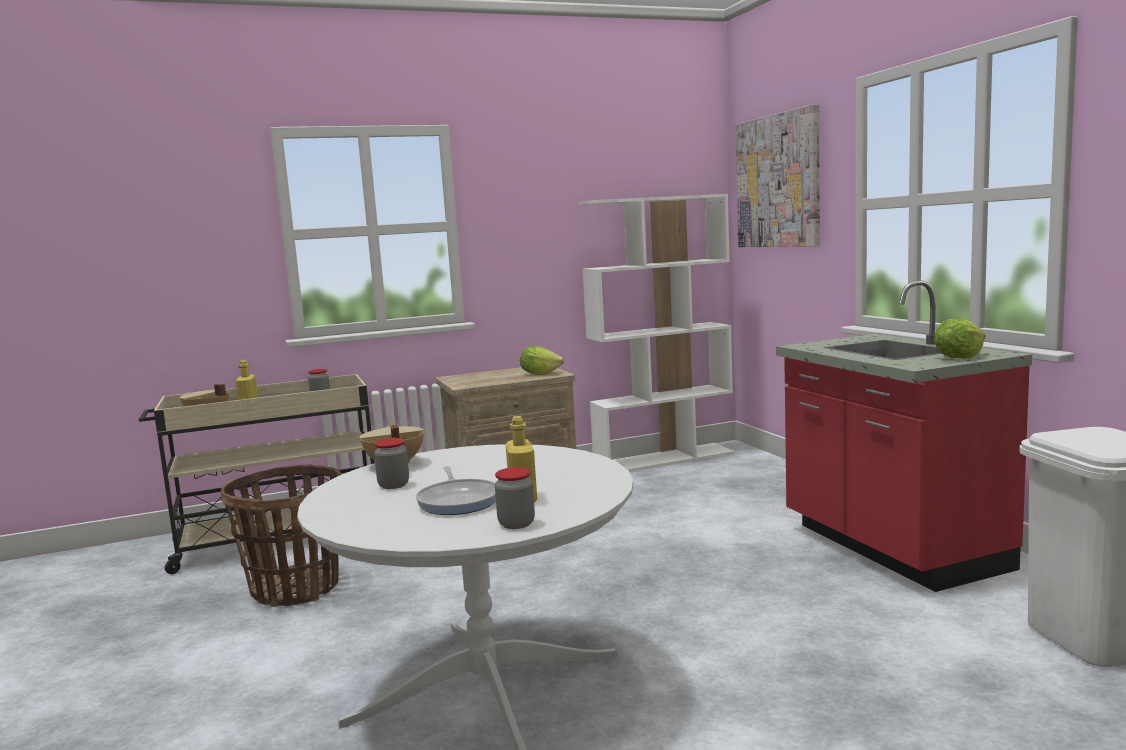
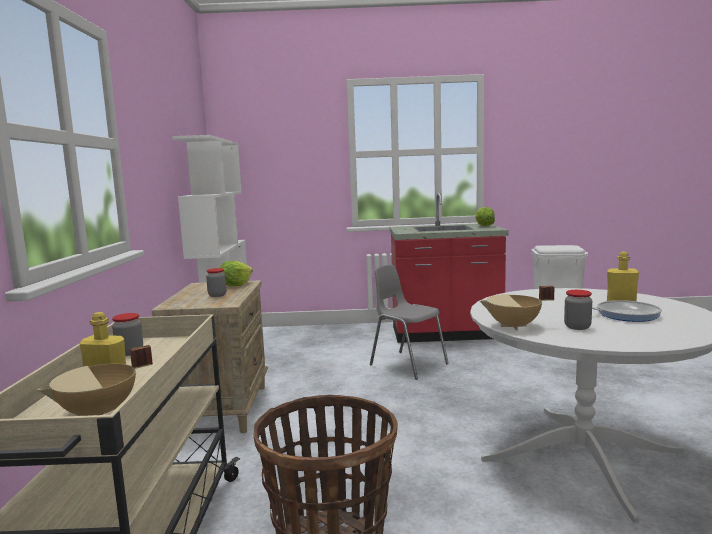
camera: 70 degrees left, 0 degrees up
(516, 524) = (674, 307): jar -> jar (217, 295)
(716, 546) = (407, 364): none -> grey chair
(778, 181) = (270, 137): picture -> none

